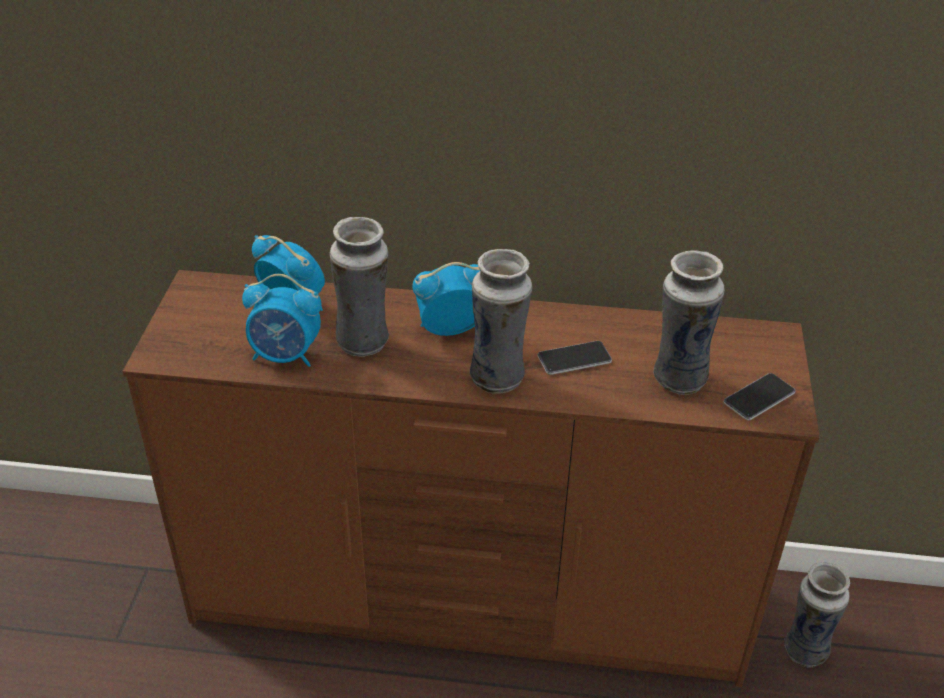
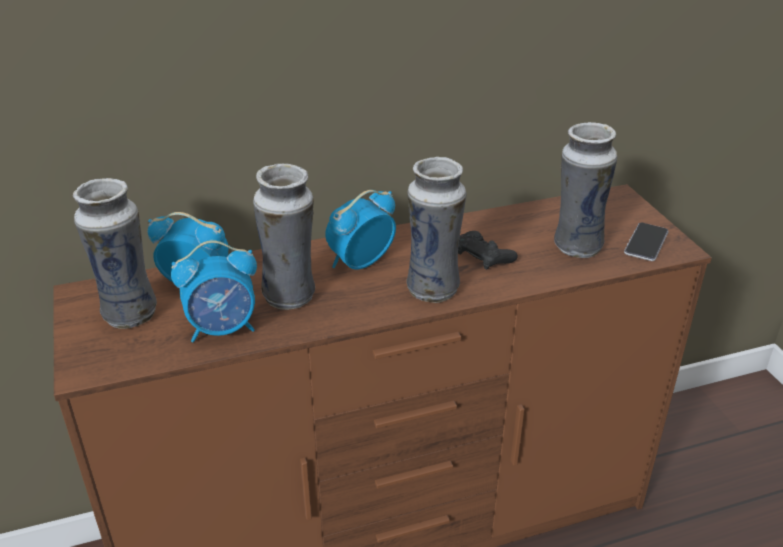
camera: 25 degrees left, 5 degrees down
(574, 359) = (484, 256): phone -> black game controller
(804, 649) = (665, 461): vase -> vase (129, 313)

